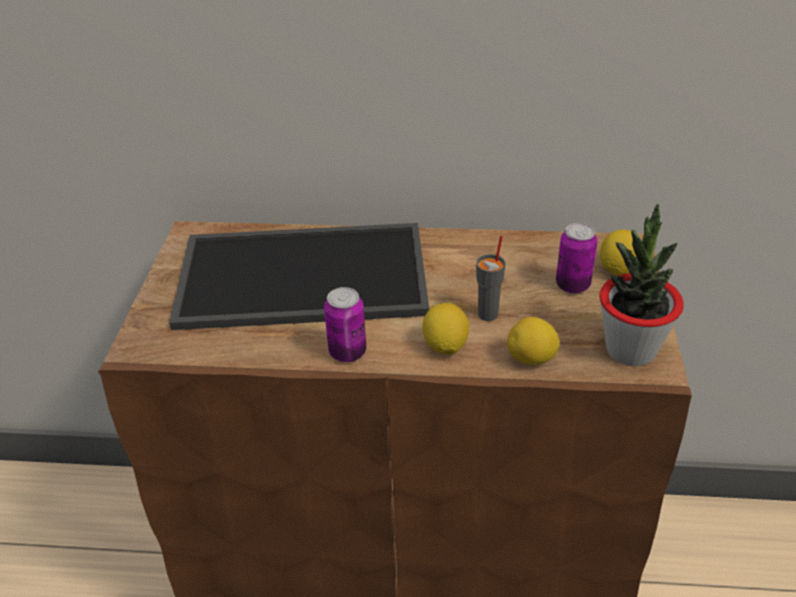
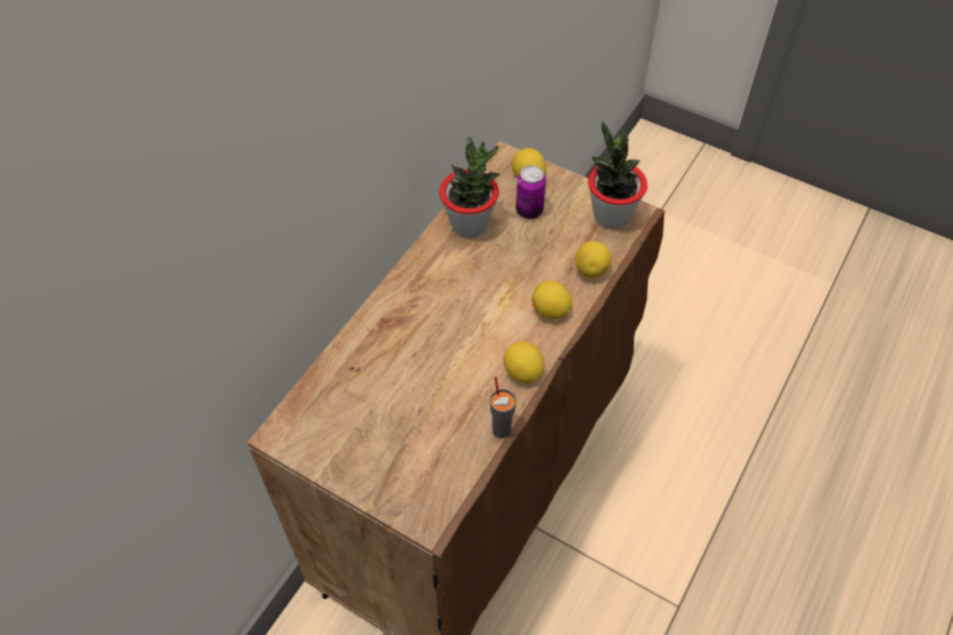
camera: 65 degrees left, 15 degrees up
(300, 279) = (410, 372): tray -> none
(347, 352) = (523, 372): can -> lemon
(488, 314) = (531, 271): grey cup -> grey cup (501, 429)
(513, 253) = (469, 224): none -> potted plant

